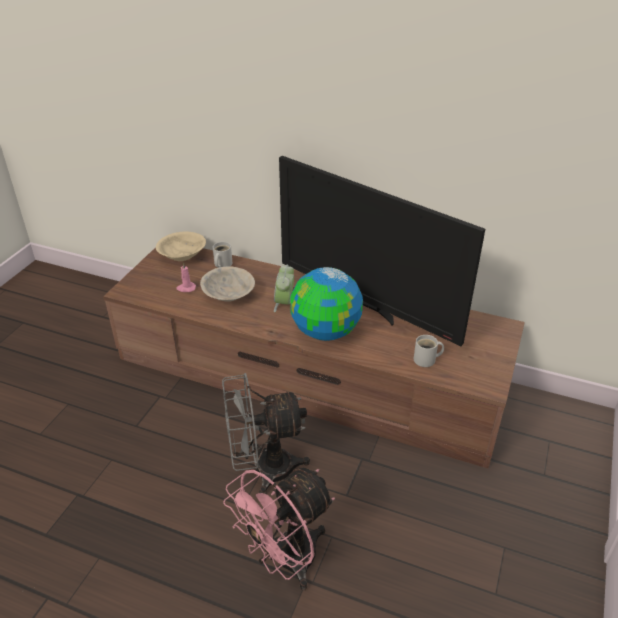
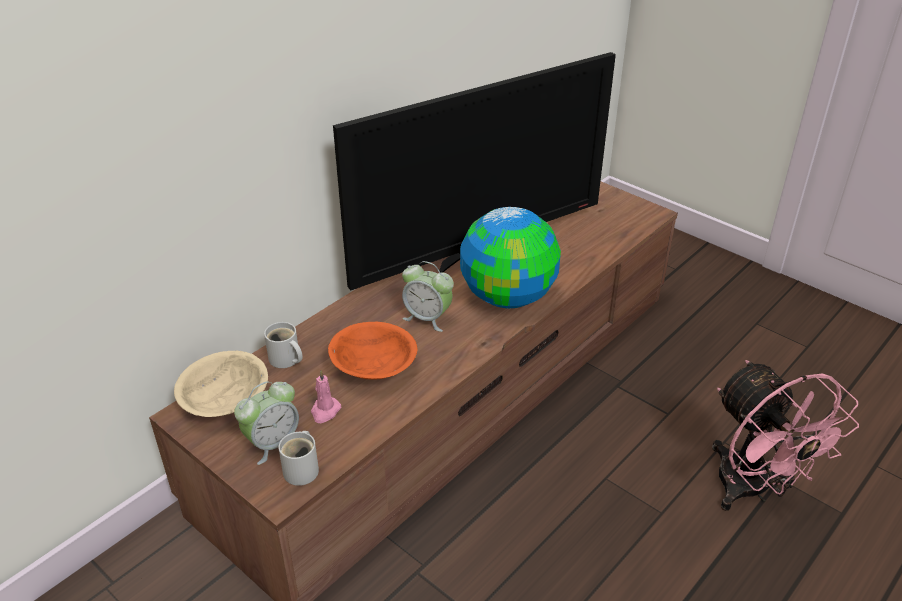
camera: 70 degrees left, 0 degrees up
(157, 279) = (273, 443): none -> alarm clock
(228, 295) = (373, 367): beige bowl -> orange bowl
(263, 469) = (608, 479): grey fan -> none
(426, 360) = (594, 238): white mug -> white mug (303, 469)

